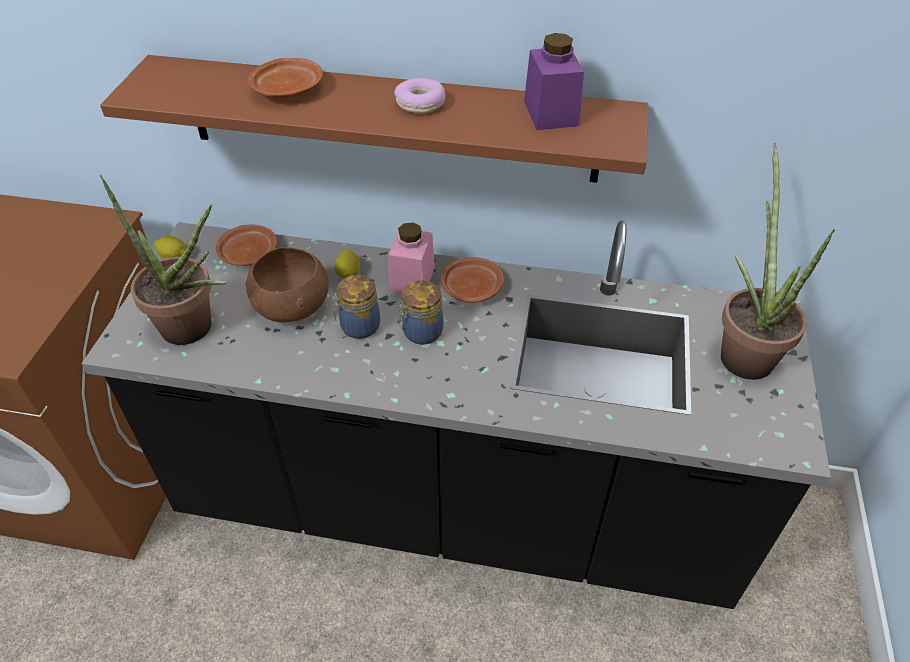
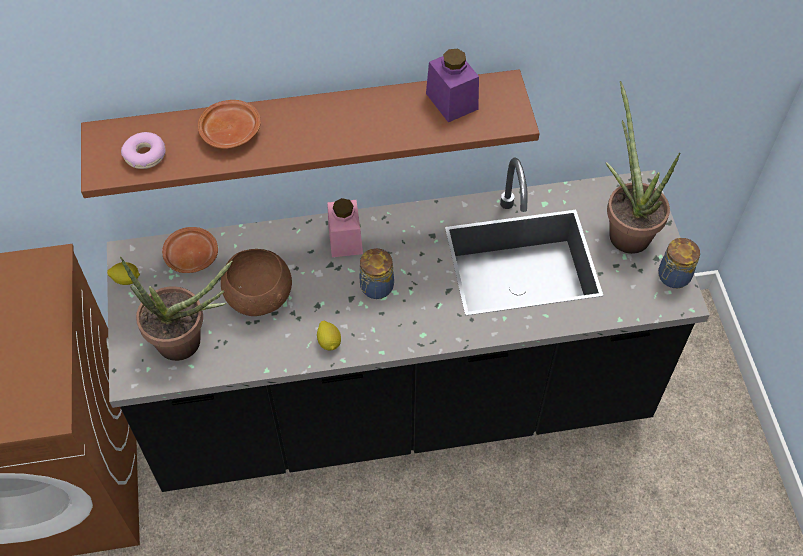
camera: 20 degrees left, 10 degrees up
(348, 274) = (289, 250): lemon -> lemon (329, 342)
(358, 327) = (322, 298): jar -> jar (672, 277)
(420, 104) = (347, 118): donut -> donut (145, 155)
(472, 287) = (398, 233): brown plate -> none

